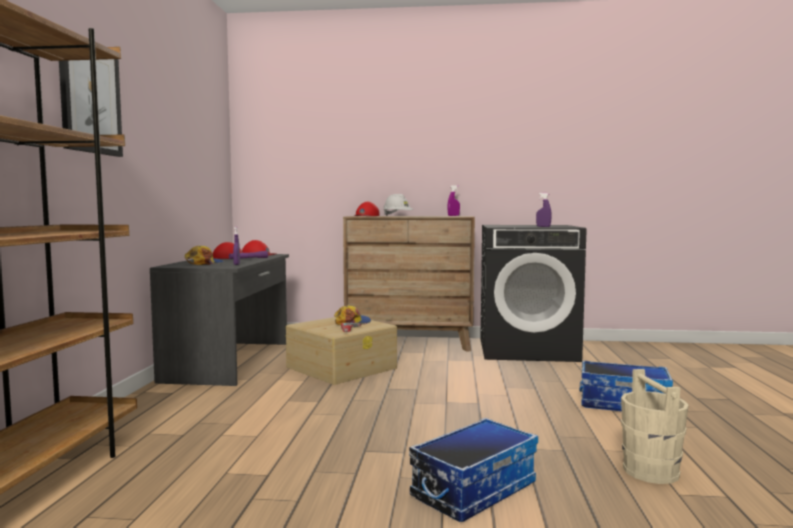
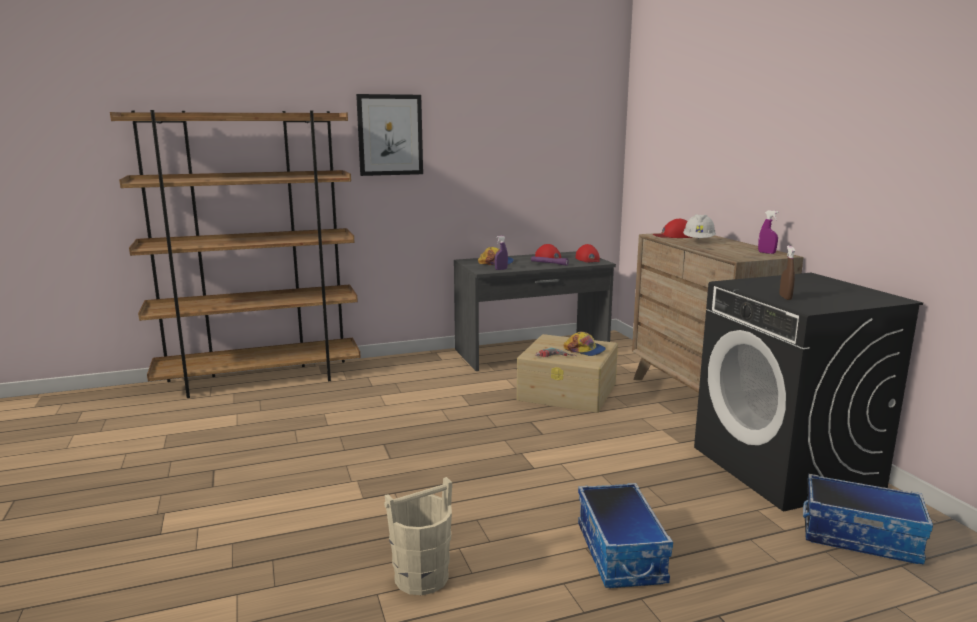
camera: 65 degrees right, 10 degrees up
(473, 489) = (339, 495): storage box -> storage box (860, 537)
(543, 226) = (785, 297): purple spray bottle -> brown spray bottle

